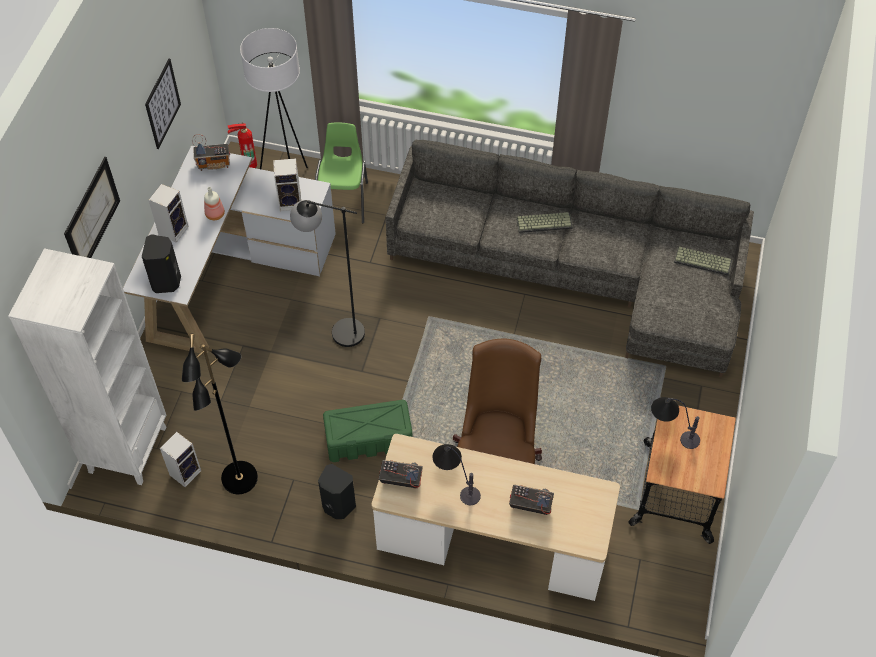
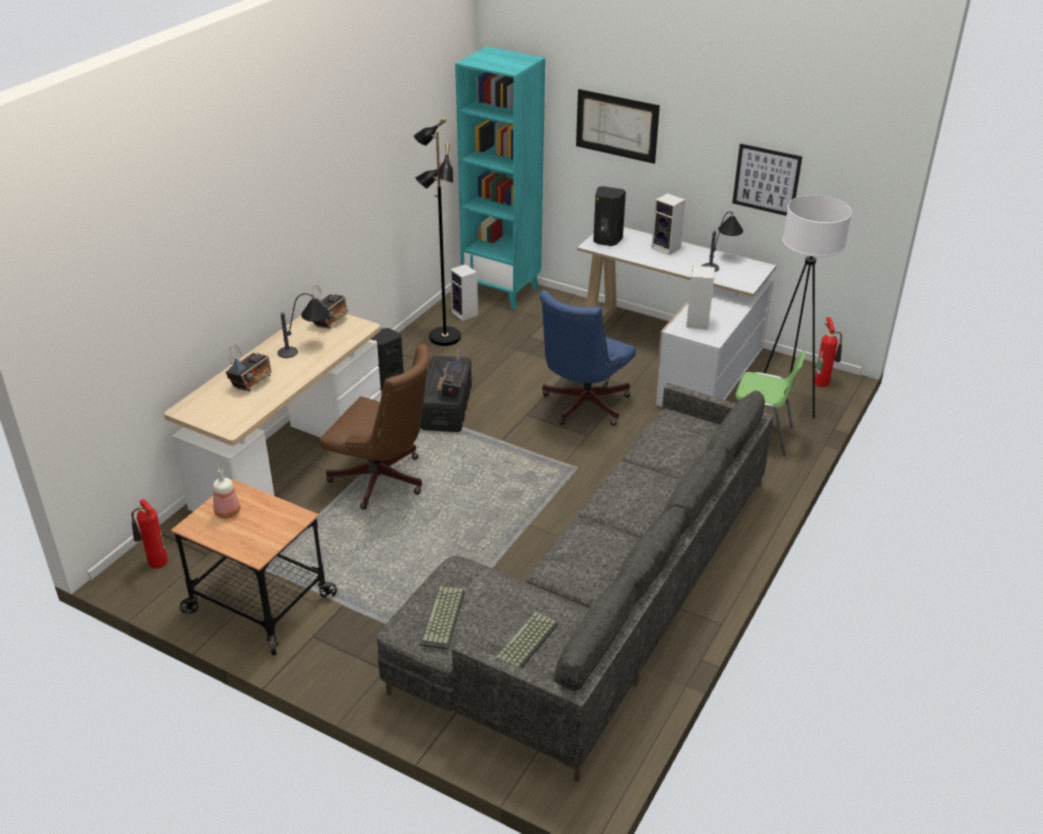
camera: 105 degrees right, 20 degrees down
(127, 448) = (502, 291): white bookcase -> turquoise bookcase
(214, 164) = (747, 273): radio -> radio (452, 390)
(215, 214) = (679, 268): bottle -> bottle (227, 512)
(336, 330) = (582, 407): black floor lamp -> blue office chair
(369, 439) = (446, 407): green storage box -> black storage box
(544, 222) = (637, 510): keyboard -> keyboard (444, 618)
(667, 594) = (157, 563): none -> fire extinguisher
(671, 432) = (276, 511): table lamp -> table lamp (720, 261)

